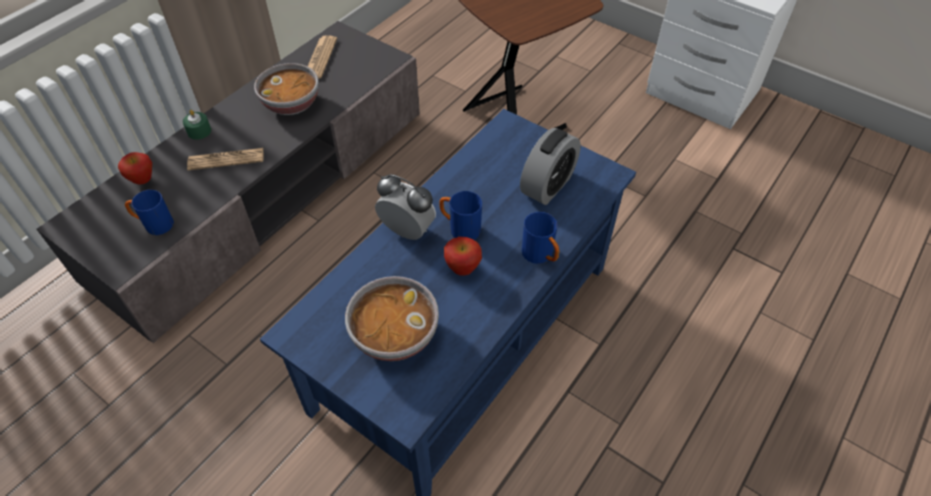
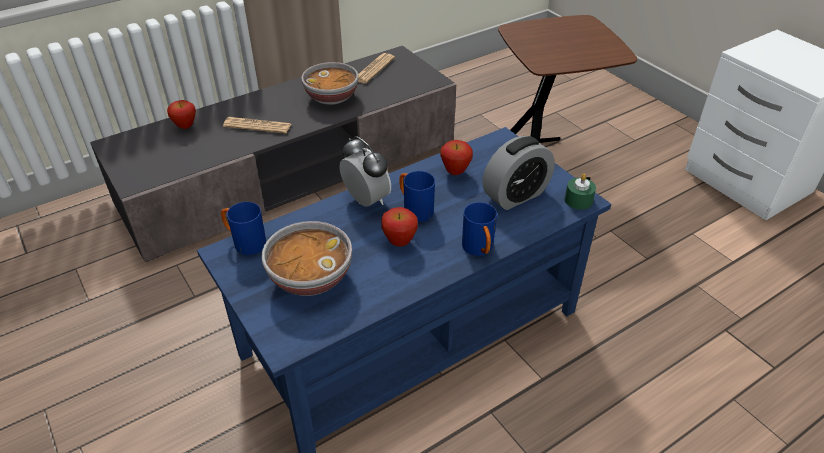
camera: 20 degrees right, 10 degrees down
(154, 225) = (176, 159): blue mug -> blue mug (245, 243)
(199, 131) = (247, 101): green candle -> green candle (578, 200)
(479, 174) = (455, 172): none -> apple

